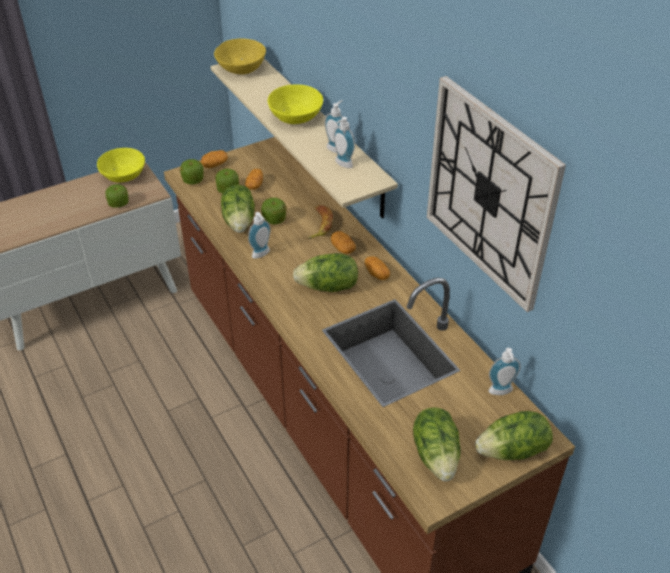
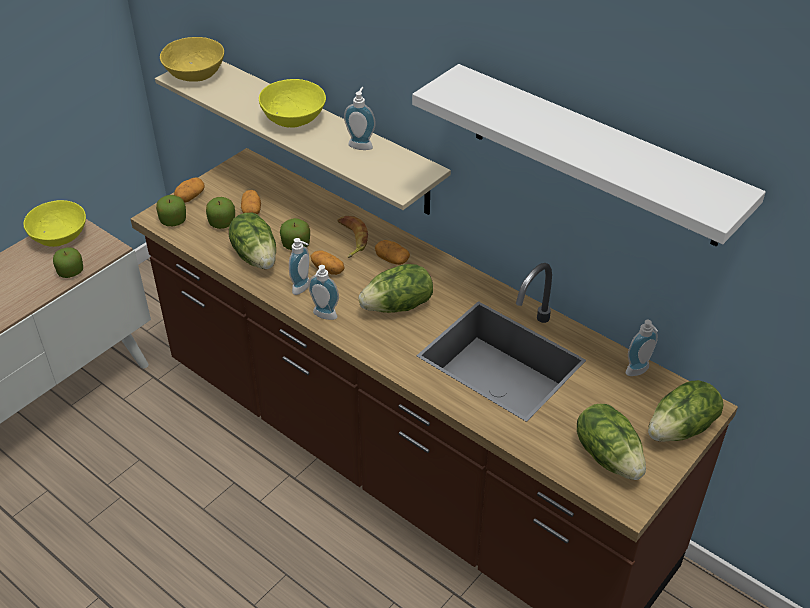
camera: 20 degrees left, 0 degrees up
(342, 164) = (377, 162): soap dispenser -> soap dispenser (323, 316)
(377, 274) = (444, 279): potato -> potato (328, 269)
(490, 193) = (594, 155): wall clock -> white shelf

